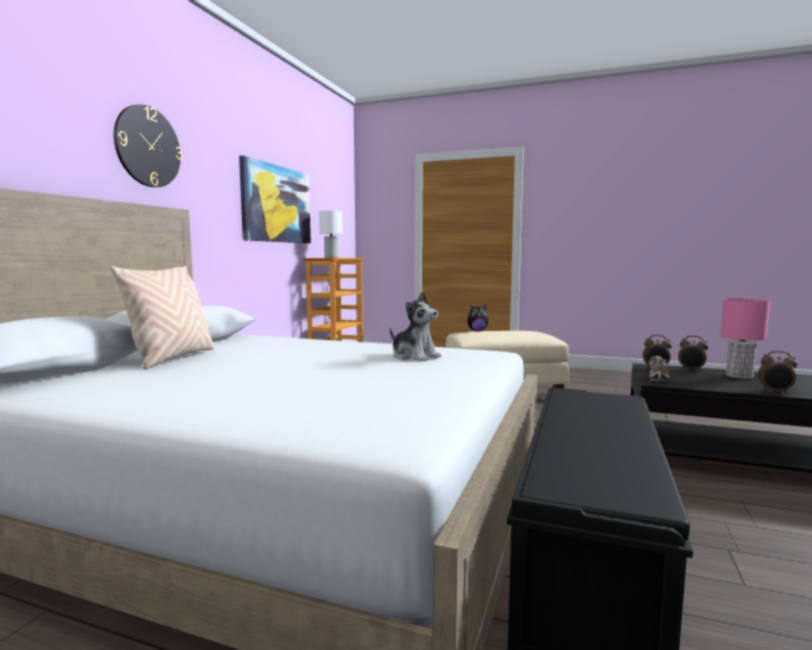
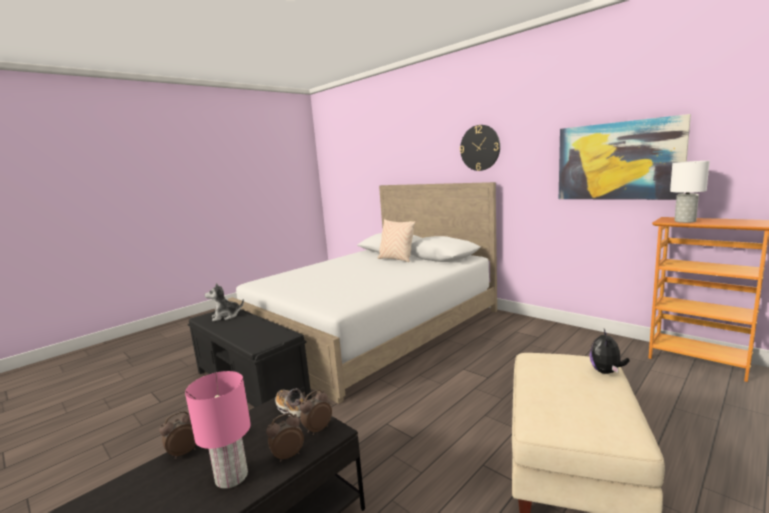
camera: 115 degrees right, 5 degrees up
(414, 356) = (350, 291): plush toy -> plush toy (226, 316)

